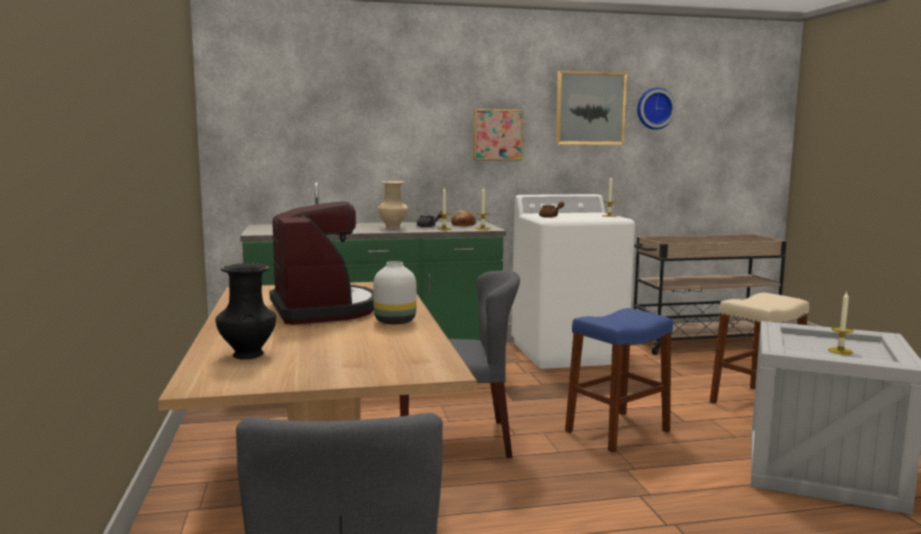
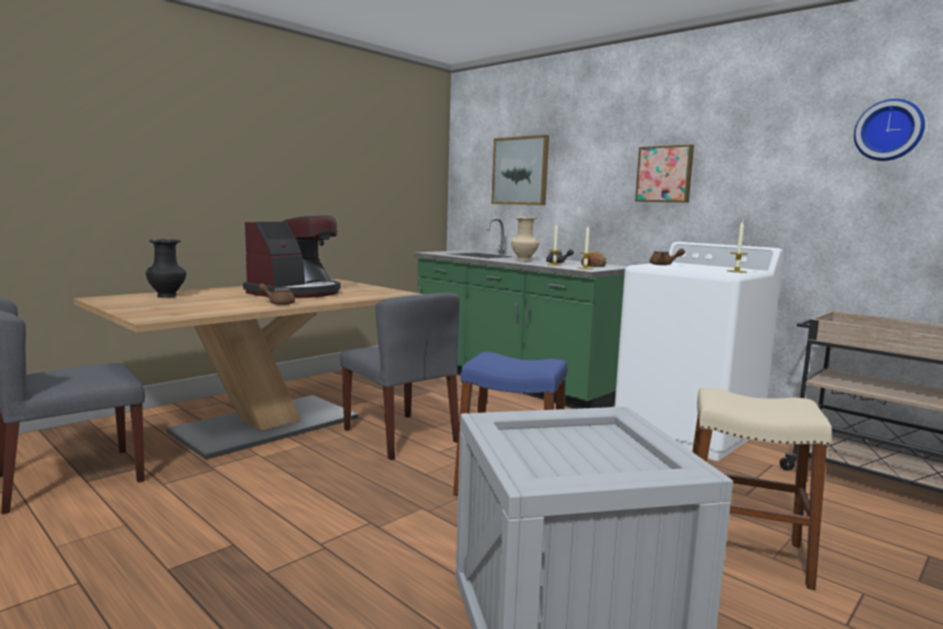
camera: 55 degrees right, 0 degrees up
(395, 322) = (278, 303): white vase -> brown teapot
(590, 108) = (783, 137): picture -> picture (520, 171)
(840, 351) = (572, 454): candle -> none

